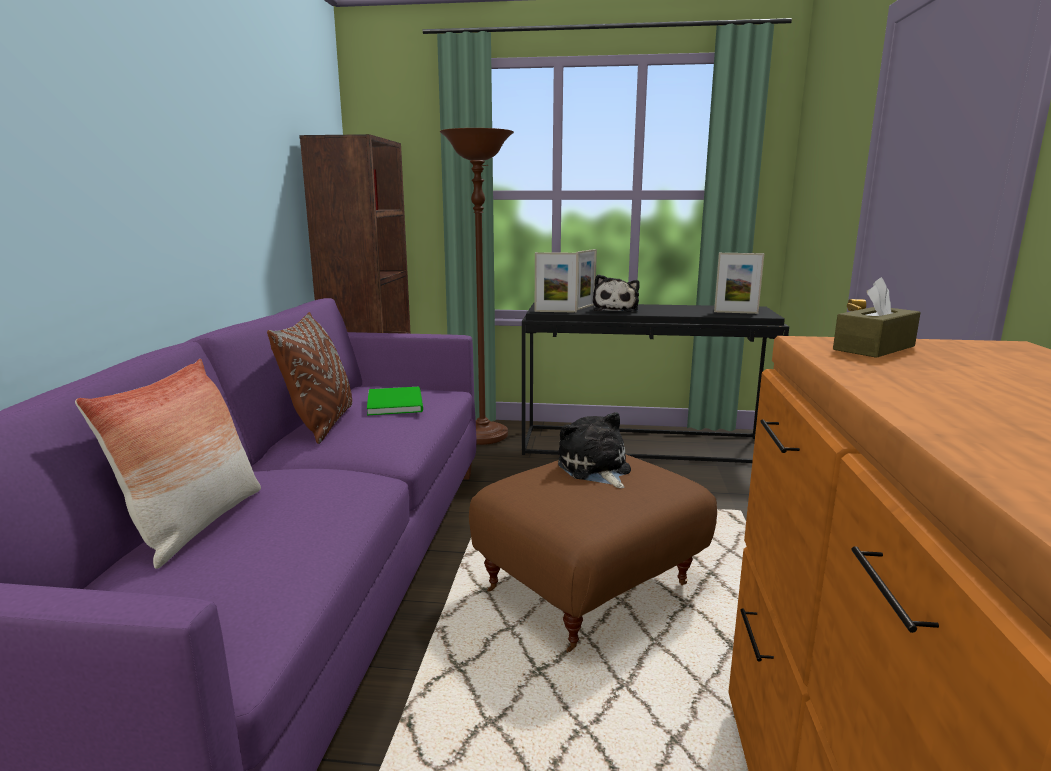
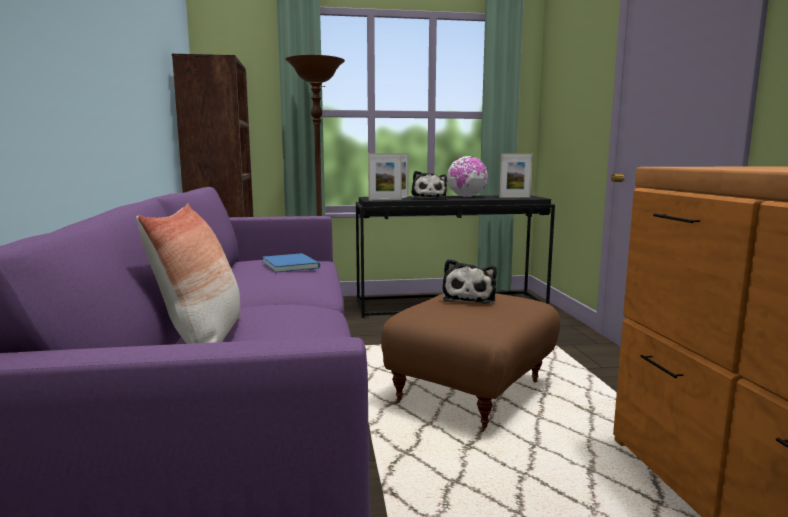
camera: 15 degrees left, 5 degrees down
(322, 424) = (240, 280): brown pillow -> none
(397, 402) = (291, 264): green book -> blue book
(595, 469) = (469, 298): plush toy -> plush toy turned 135 degrees counterclockwise
(670, 308) = (466, 197): none -> globe
(874, 348) = (708, 166): brown tissue box -> none

